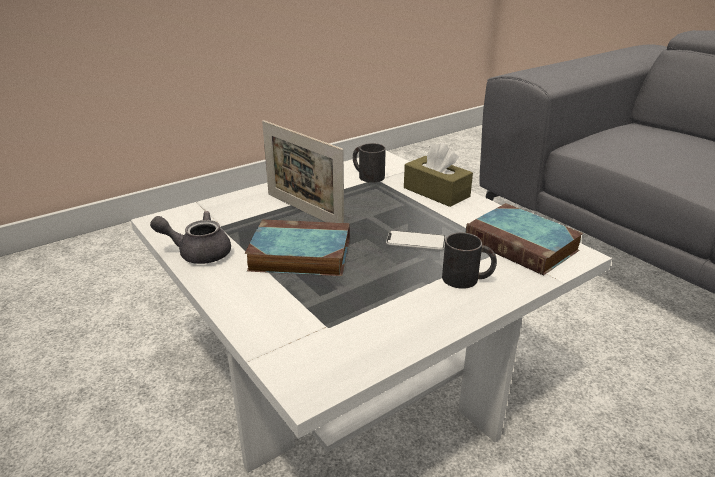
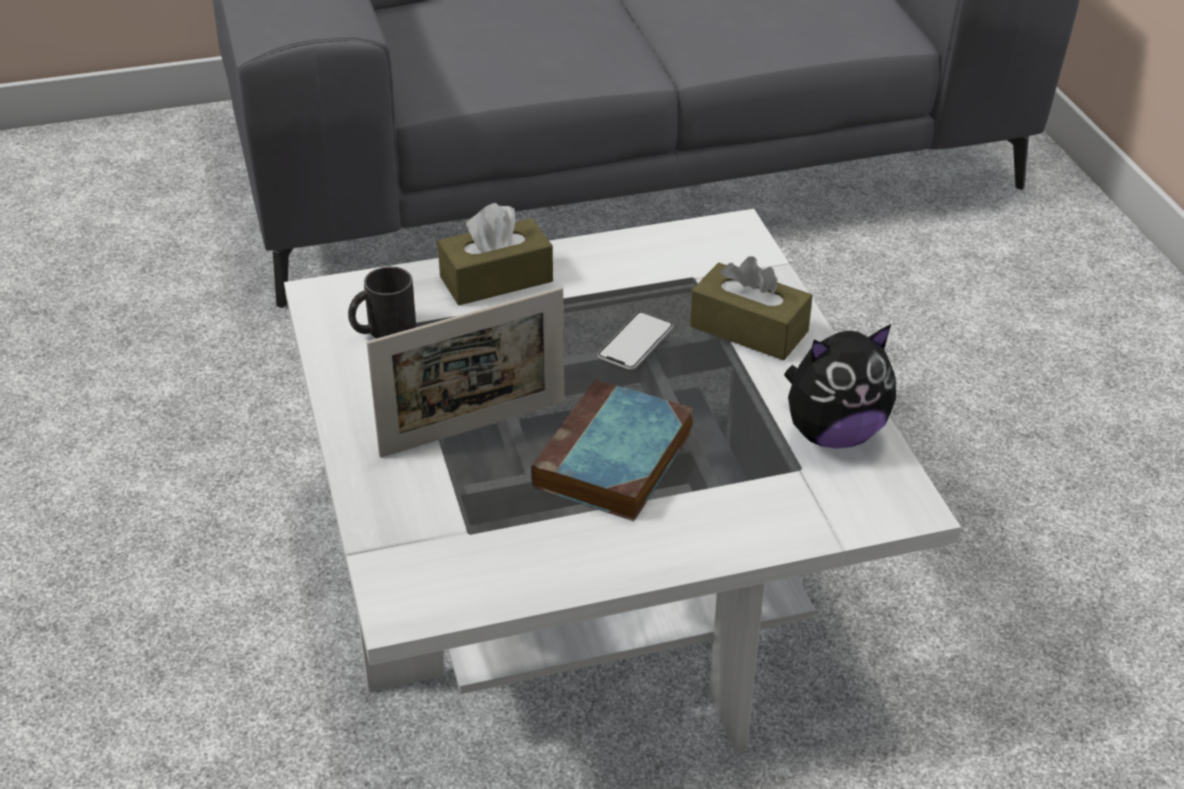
camera: 70 degrees left, 10 degrees up
(198, 252) = (548, 568): grey teapot -> none
(376, 335) = (833, 433): none -> plush toy
(467, 279) = (749, 329): black mug -> brown tissue box
(524, 245) = (694, 259): book -> none

